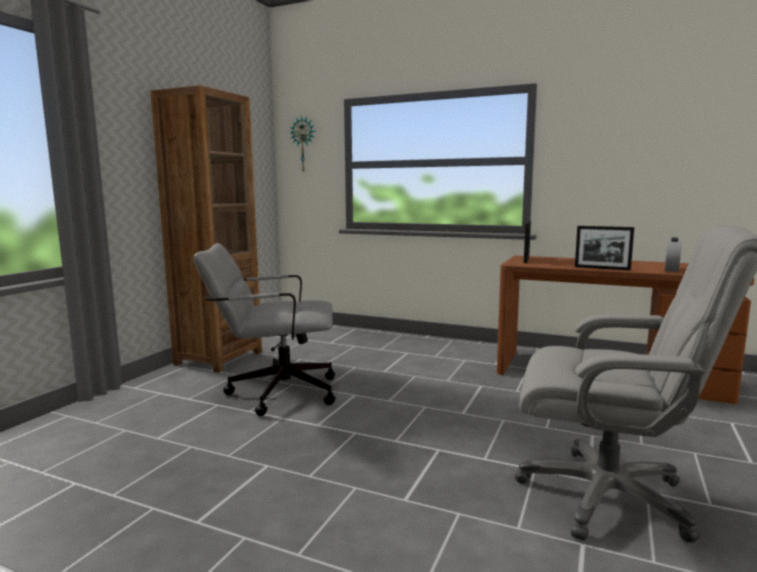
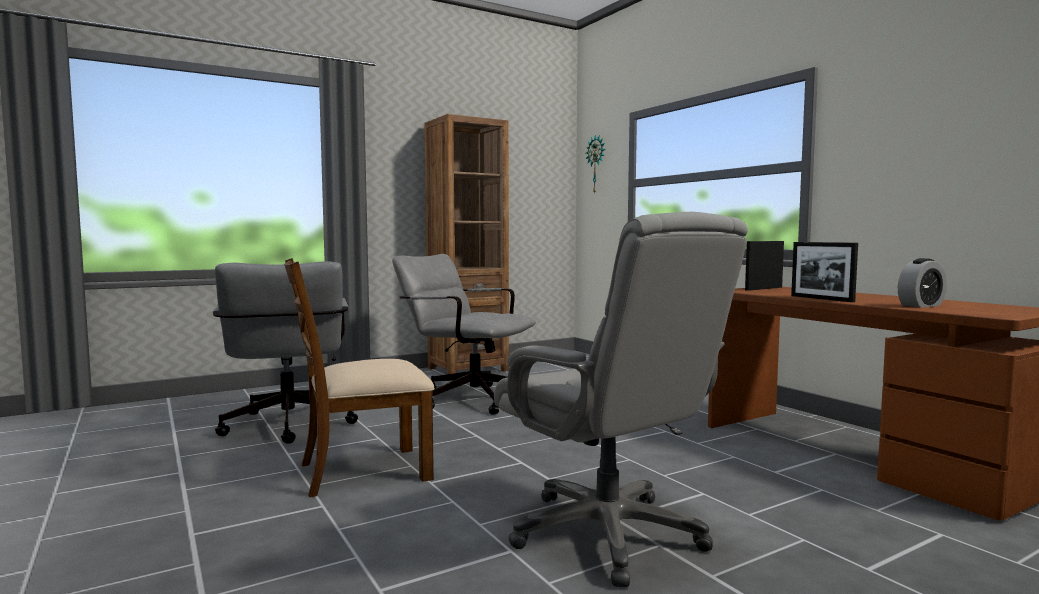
camera: 35 degrees right, 5 degrees down
(136, 487) = (288, 428): none -> grey office chair
(321, 512) = (362, 471): none -> brown chair

